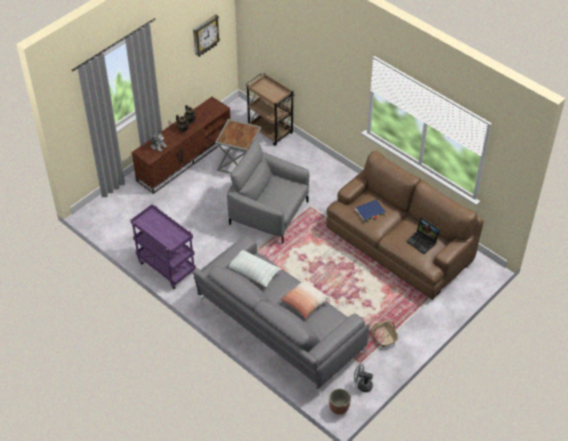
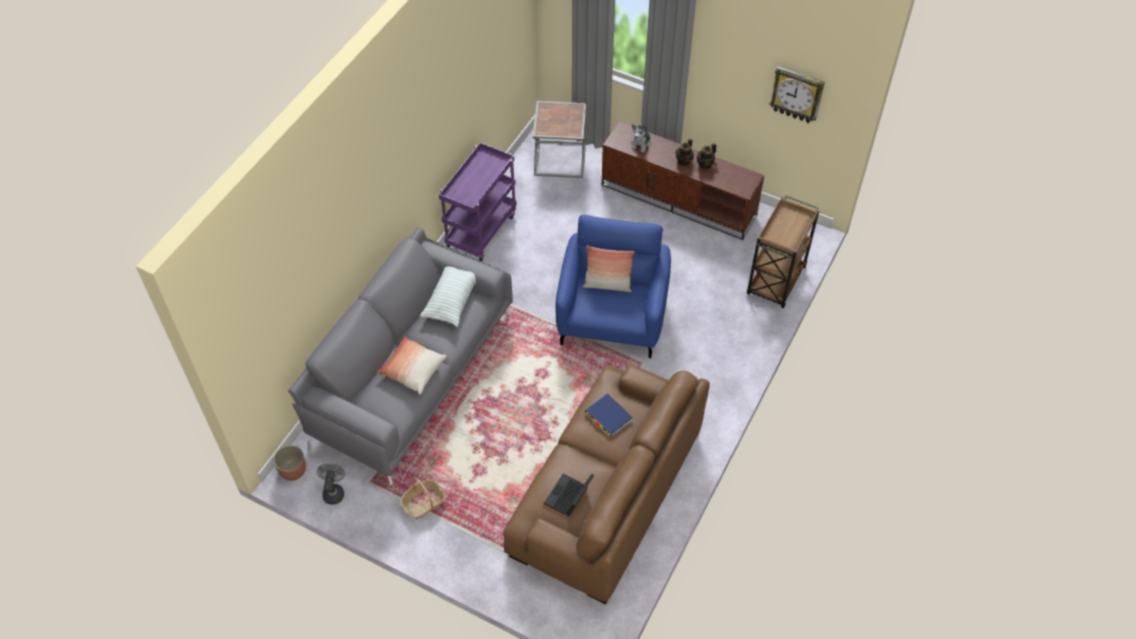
camera: 75 degrees right, 5 degrees up
(239, 162) = (696, 260): grey side table -> grey side table (561, 158)
(265, 193) = (607, 285): none -> pillow
(269, 213) = (612, 317): grey armchair -> blue armchair

